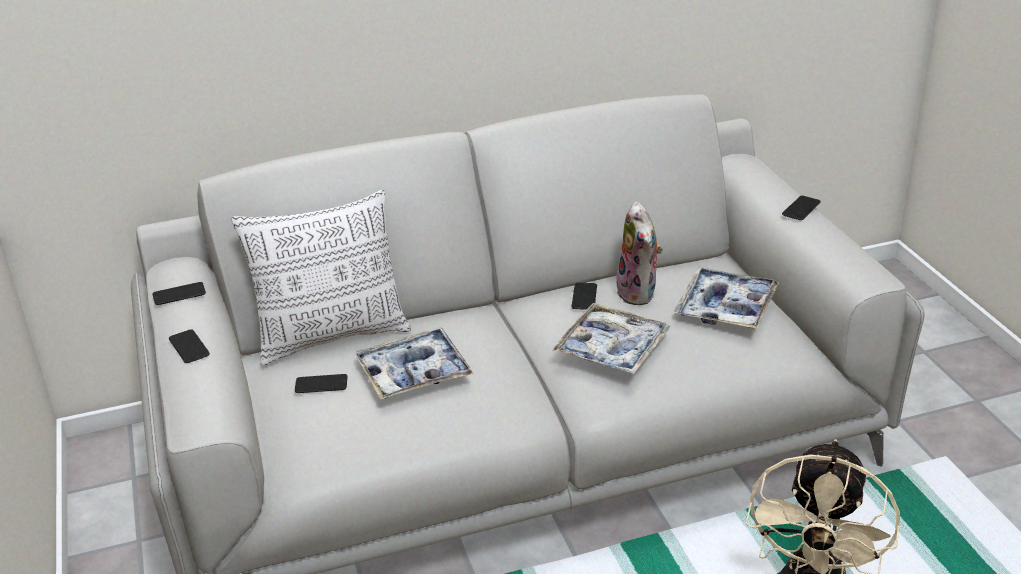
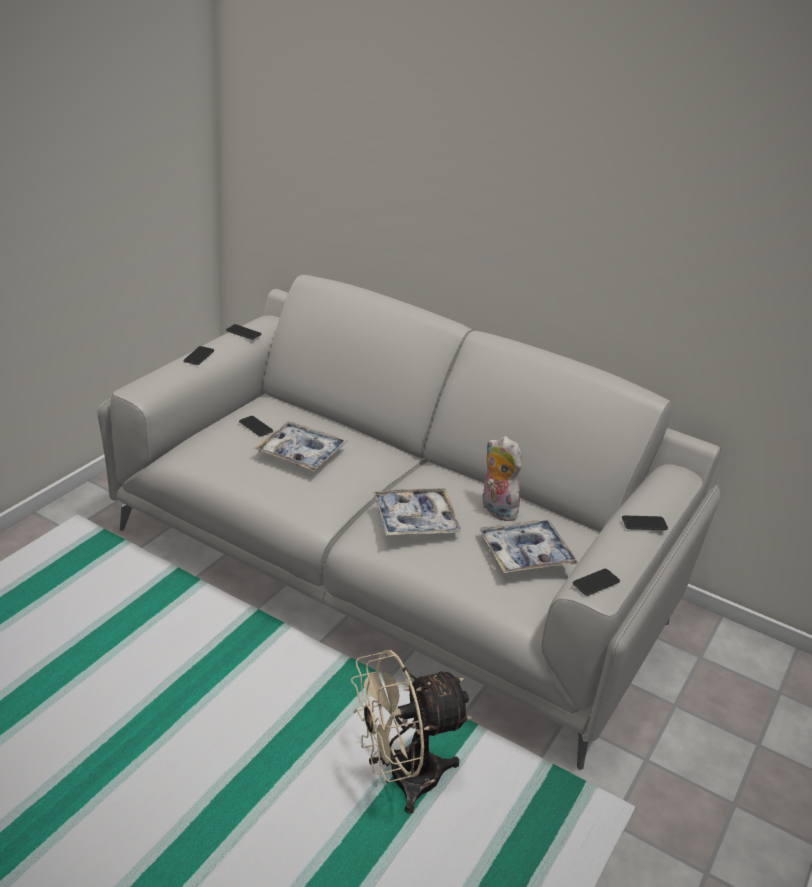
camera: 45 degrees right, 0 degrees up
(332, 337) = (308, 412): pillow -> none
(584, 297) = (460, 487): phone -> phone (596, 583)
(640, 294) = (495, 509): plush toy -> plush toy turned 105 degrees clockwise

